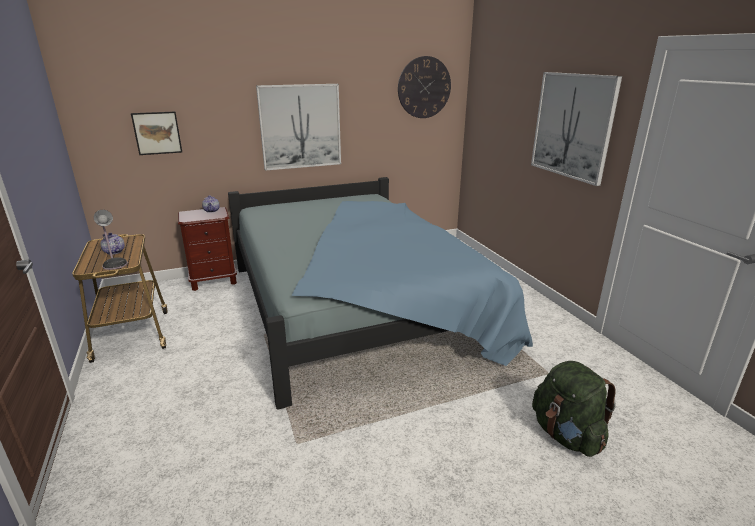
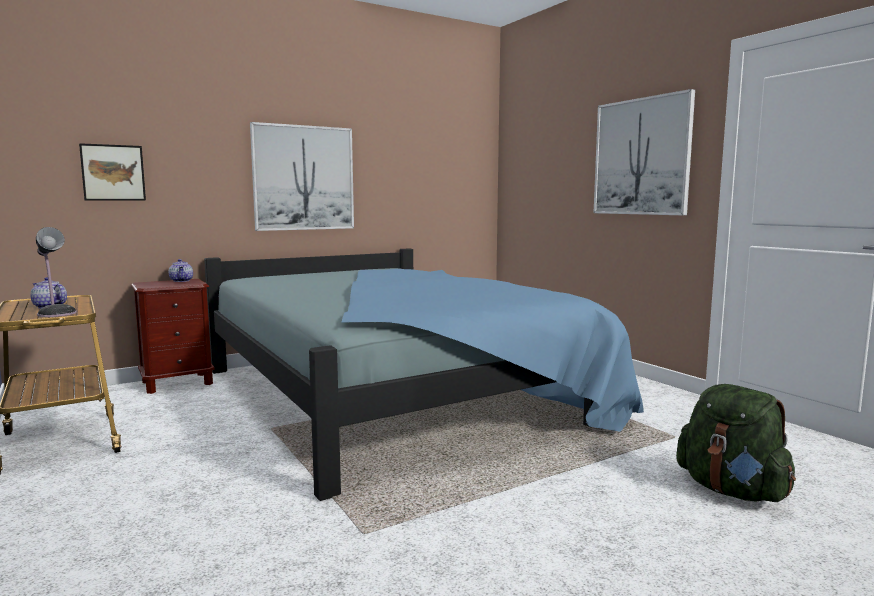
camera: 10 degrees left, 15 degrees down
(424, 87) = (450, 142): wall clock -> none

